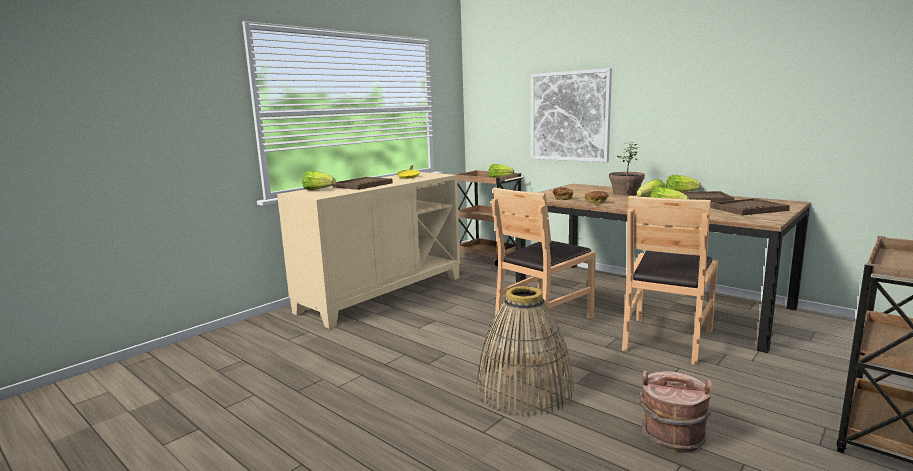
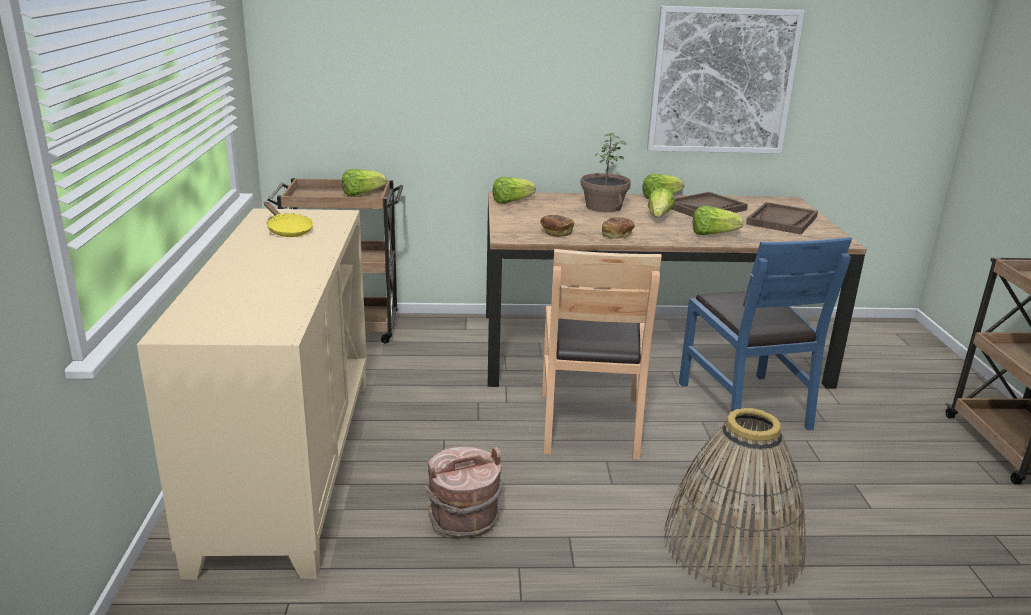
camera: 45 degrees left, 10 degrees up
(318, 190) = (209, 310): lettuce -> lettuce (511, 202)
(363, 185) = (264, 274): brown tray -> none
(569, 116) = (481, 85): picture -> picture (722, 81)
(666, 339) = (744, 404): brown chair -> blue chair
(672, 436) = (920, 534): brown bucket -> brown bucket (464, 520)

